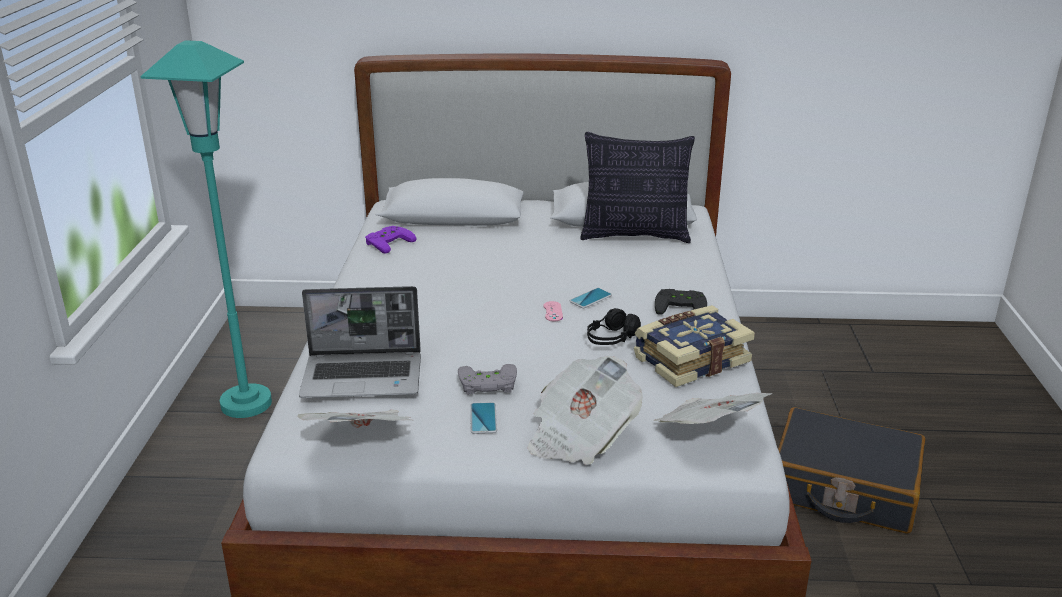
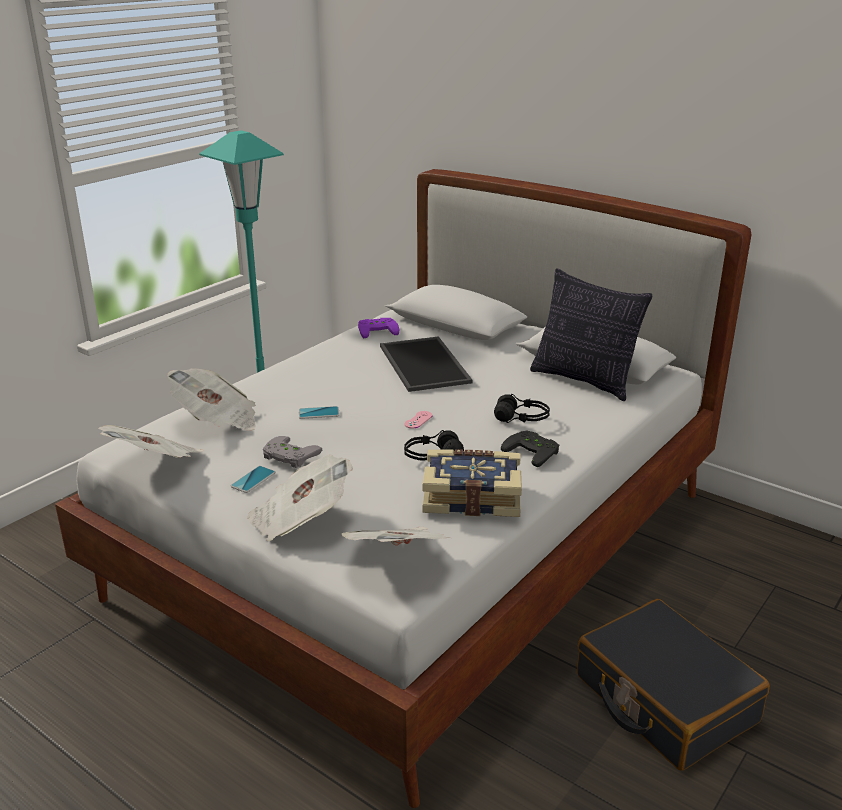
camera: 35 degrees right, 0 degrees up
(364, 376) = (217, 420): laptop -> newspaper
(484, 260) = (426, 364): none -> tray
(590, 298) = (464, 420): phone -> phone (319, 413)
(634, 282) = (521, 419): none -> black headphones

